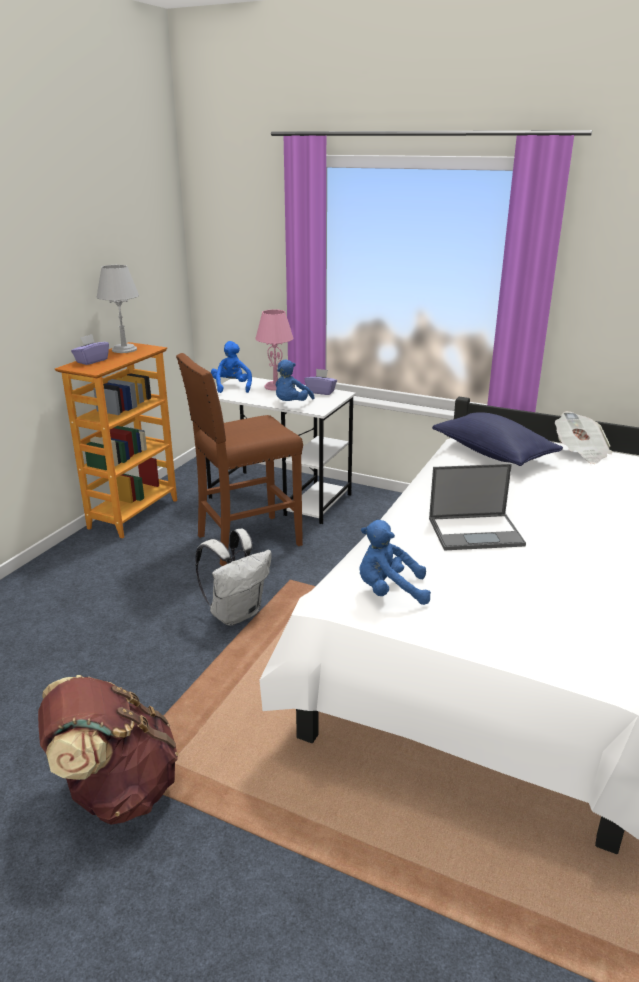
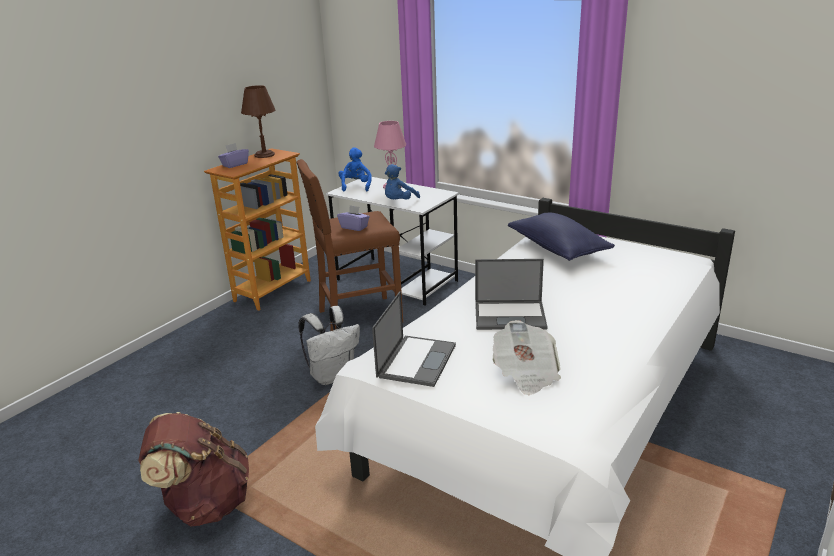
camera: 10 degrees right, 0 degrees up
(124, 349) = (264, 155): grey table lamp -> brown table lamp
(320, 392) = (429, 191): purple tissue box -> purple tissue box (354, 227)
(389, 591) = (416, 360): blue plush toy -> laptop
(581, 452) = (637, 249): newspaper -> newspaper (526, 373)

